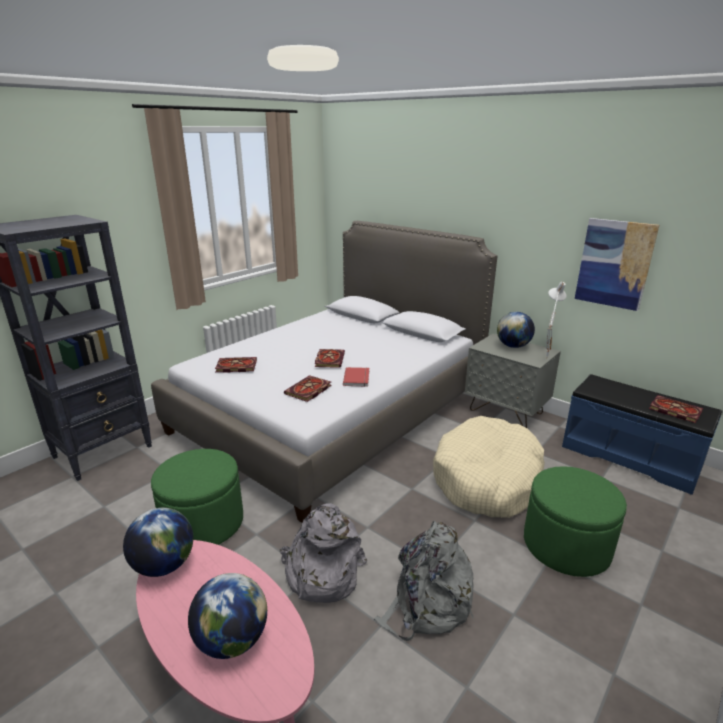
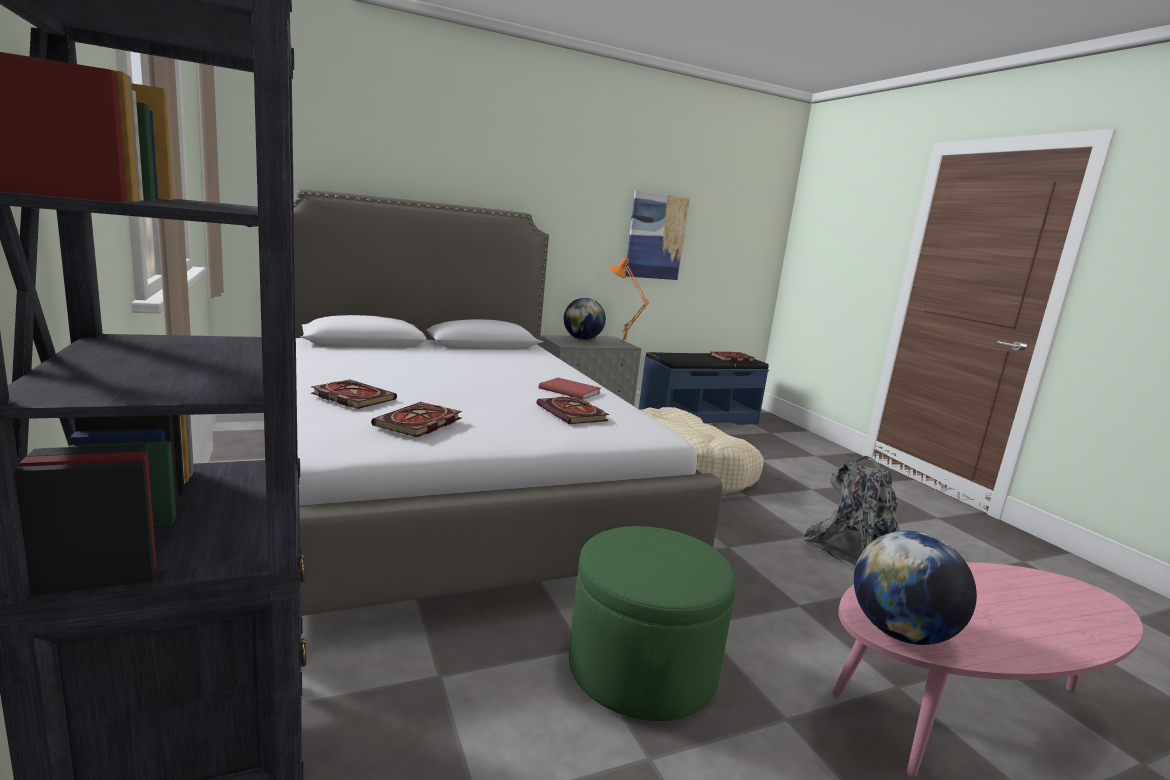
camera: 65 degrees left, 10 degrees down
(232, 640) = (1035, 608): globe -> none
(321, 573) = (798, 598): grey backpack -> none
(329, 359) = (491, 385): book -> book (351, 397)
(545, 357) = (622, 341): white table lamp -> orange table lamp
(566, 545) = (798, 478): green ottoman -> none

